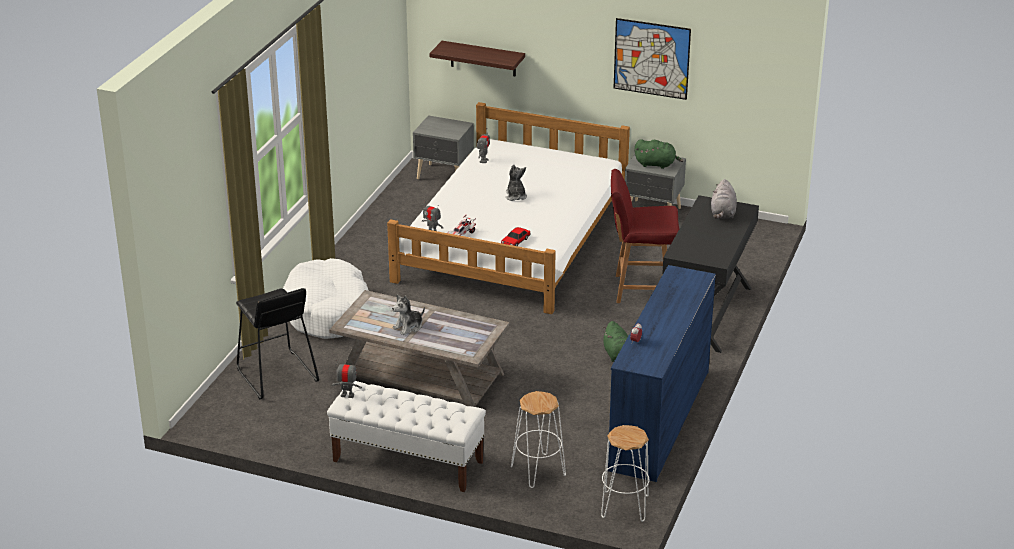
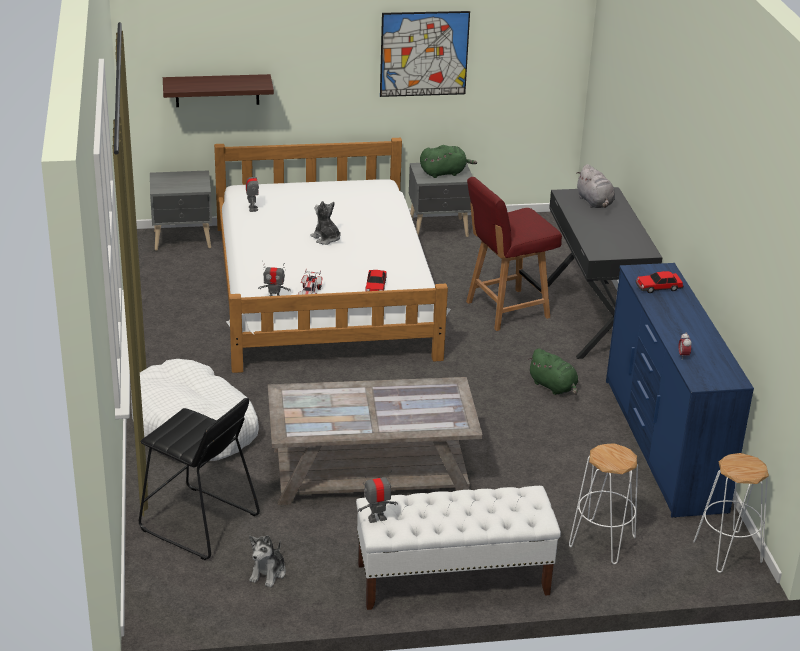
camera: 30 degrees left, 0 degrees up
(408, 327) = (362, 414): plush toy -> plush toy (268, 573)
(678, 288) = (658, 287): none -> toy car

